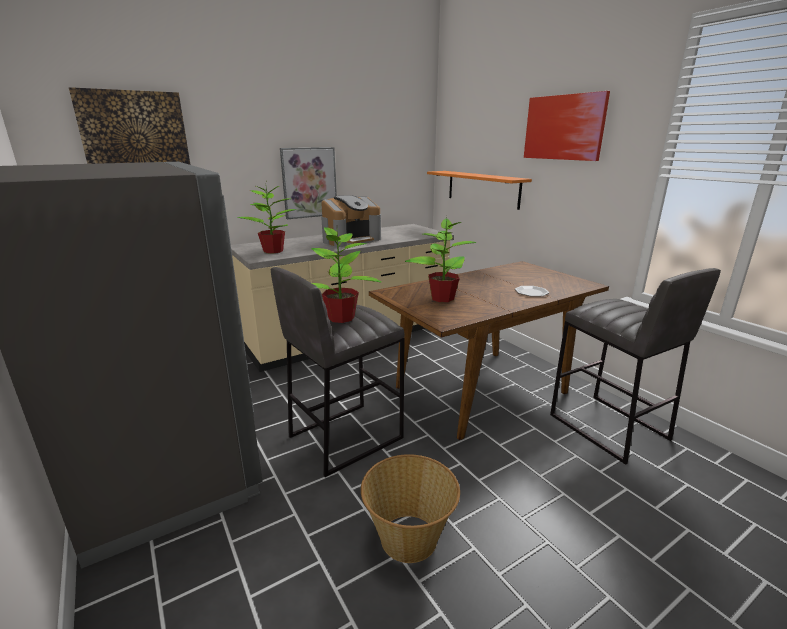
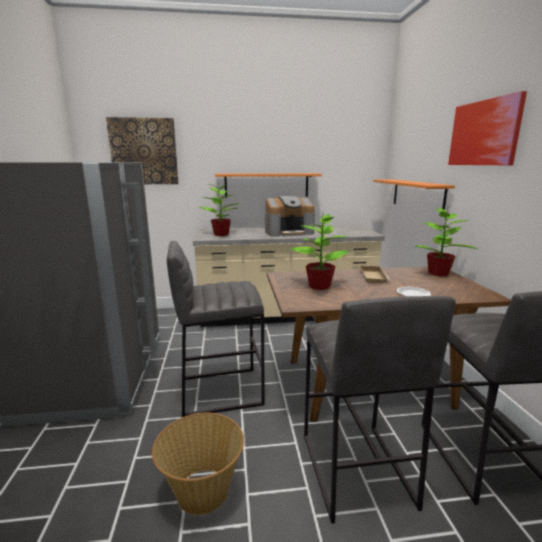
camera: 25 degrees right, 5 degrees down
(309, 182) = (266, 185): picture -> orange shelf
(341, 318) = (217, 288): potted plant -> potted plant (438, 273)
(481, 281) = (374, 277): none -> beige tray
(526, 469) = (355, 470): none -> grey stool

